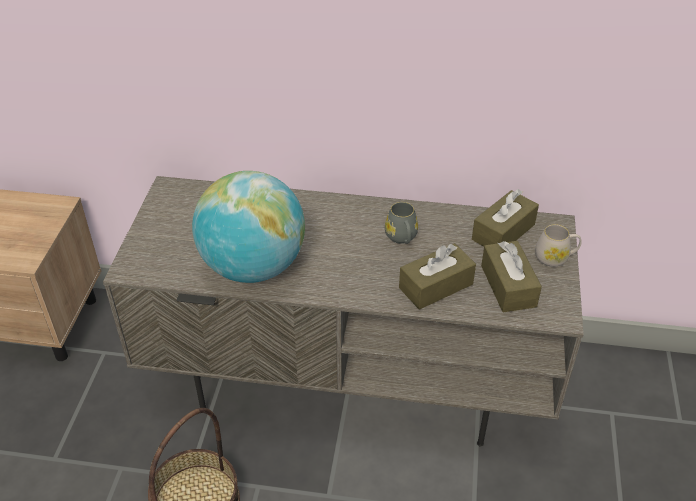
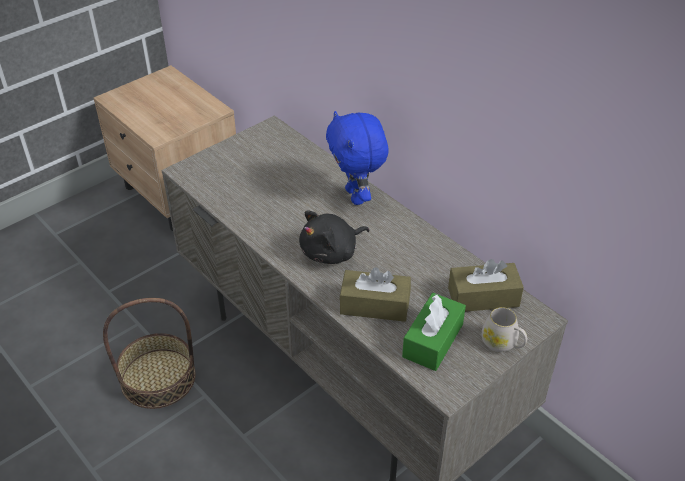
camera: 40 degrees right, 0 degrees up
(253, 267) = (262, 214): globe -> none
(317, 208) = (356, 196): none -> blue plush toy
(352, 264) = (332, 252): none -> black plush toy
(402, 238) = (393, 254): grey mug -> none
(508, 286) = (433, 340): brown tissue box -> green tissue box

